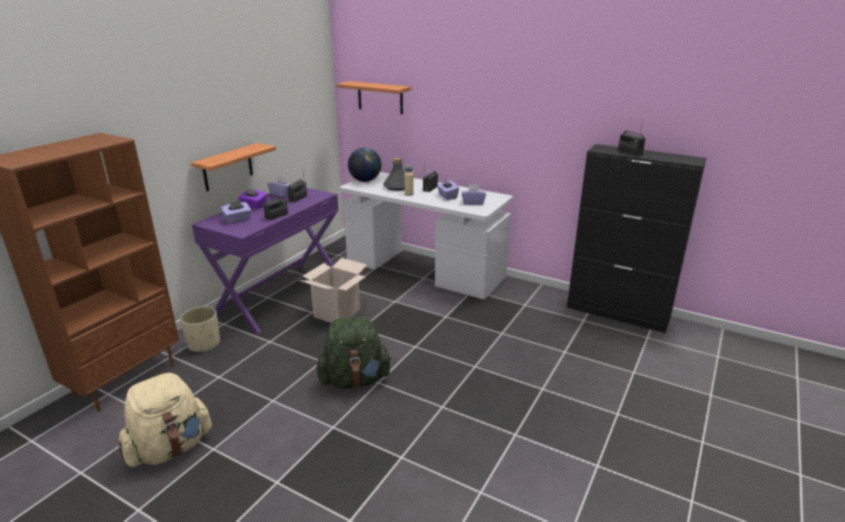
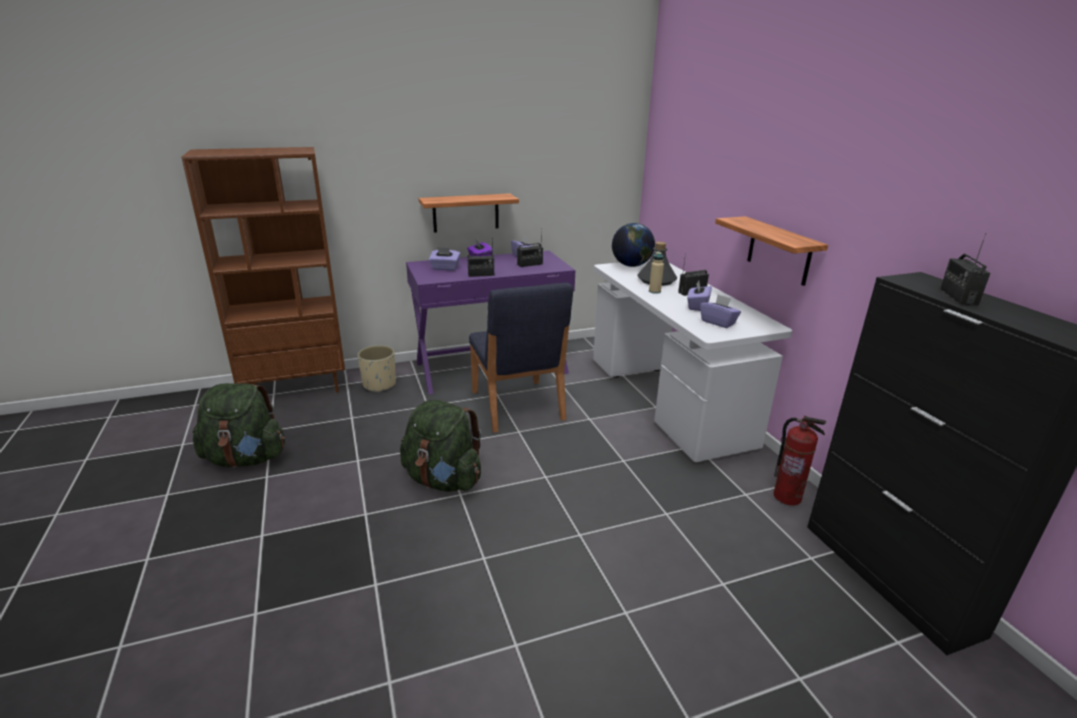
camera: 40 degrees right, 0 degrees up
(170, 448) = (246, 458): beige backpack -> green backpack
(337, 313) = (517, 406): cardboard box -> blue chair
(380, 97) = (680, 163): shelf -> shelf (779, 251)
(543, 297) = (787, 497): none -> fire extinguisher

